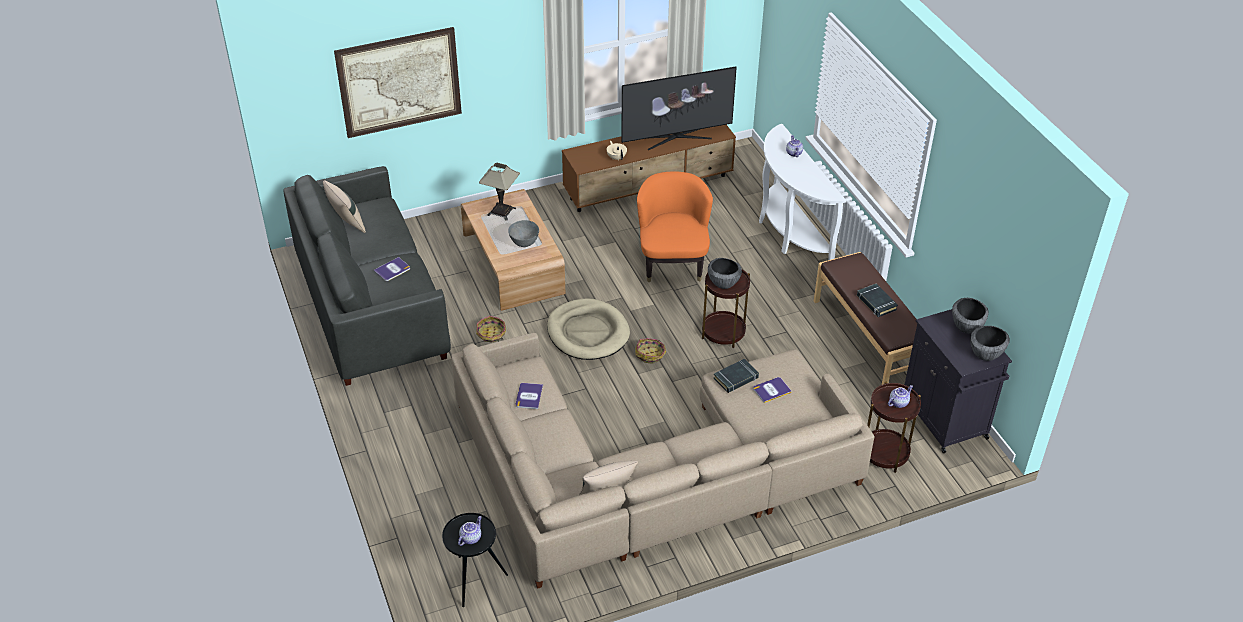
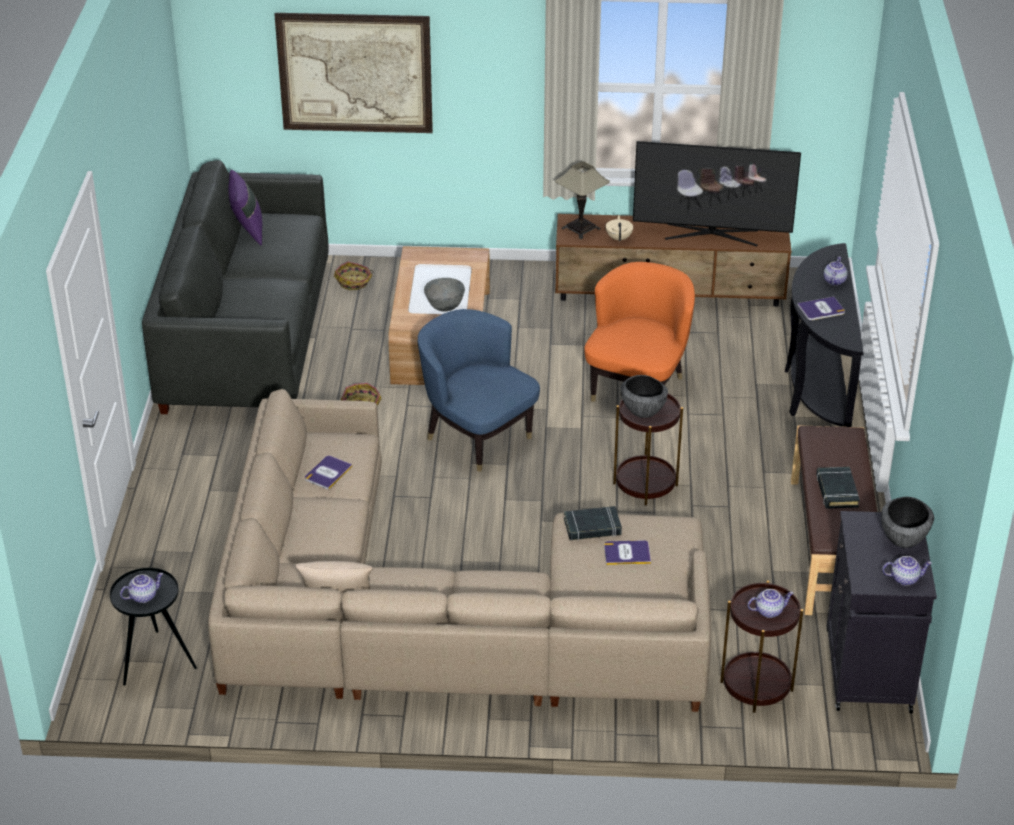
camera: 25 degrees right, 5 degrees down
(346, 224) = (247, 231): beige pillow -> purple pillow
(392, 270) = (261, 291): book -> book (821, 309)
(501, 211) = (443, 266): table lamp -> table lamp (581, 228)
(588, 332) = (476, 437): beige dog bed -> blue armchair
(650, 354) = (535, 483): basket -> basket (354, 282)
(788, 232) = (816, 392): white console table -> black console table
(985, 354) = (904, 578): bowl -> teapot

